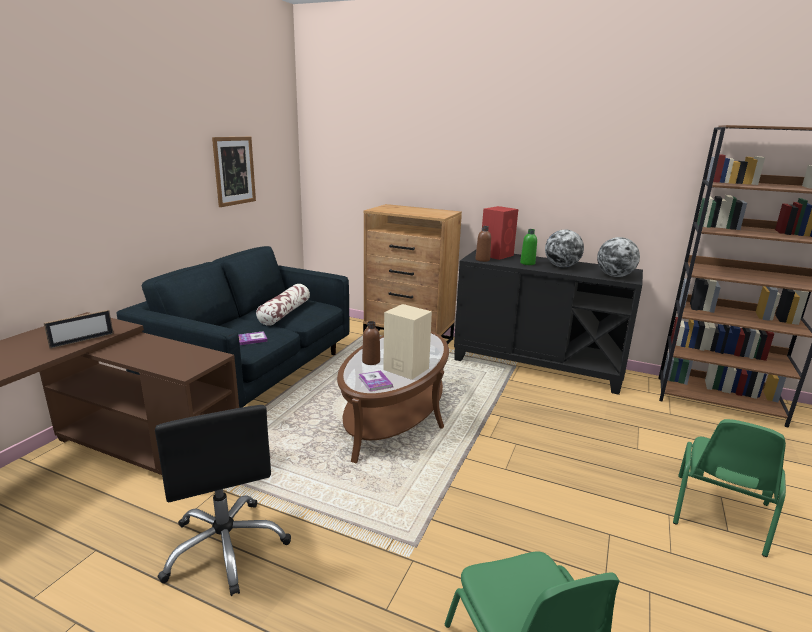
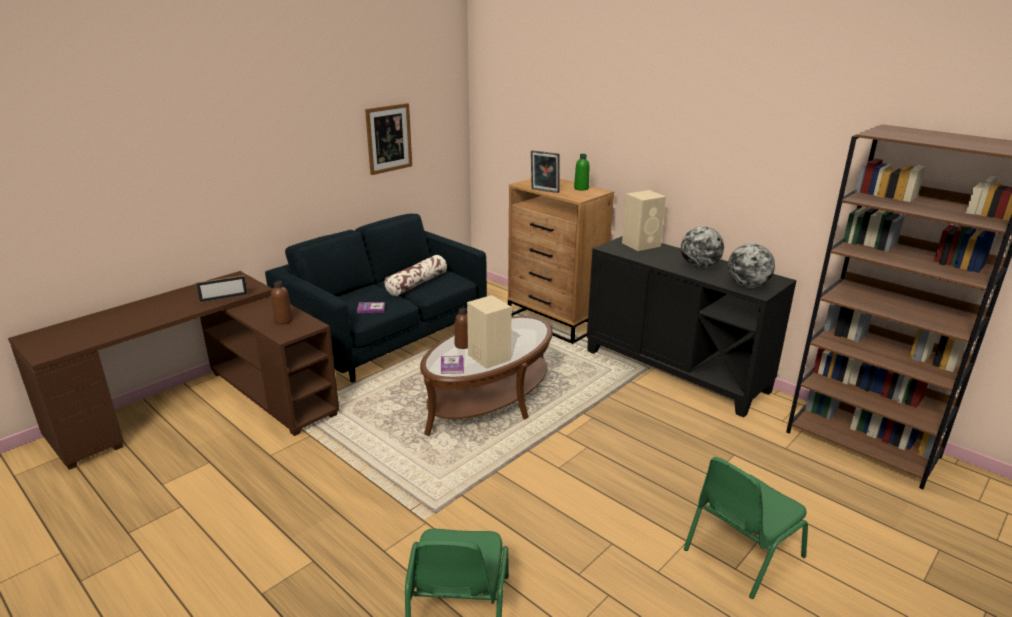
camera: 20 degrees right, 5 degrees up
(226, 547) = (295, 480): black office chair -> none
(402, 213) = (544, 191): none -> picture frame
(482, 260) = (618, 250): brown bottle -> brown bottle (283, 320)
(497, 255) = (642, 244): red speaker -> beige speaker
(527, 263) = (664, 259): green bottle -> green bottle (581, 188)

